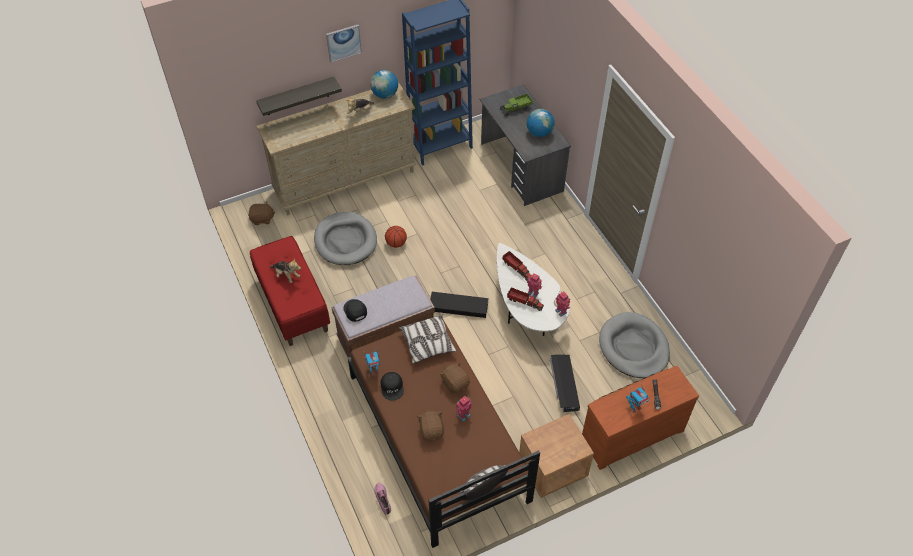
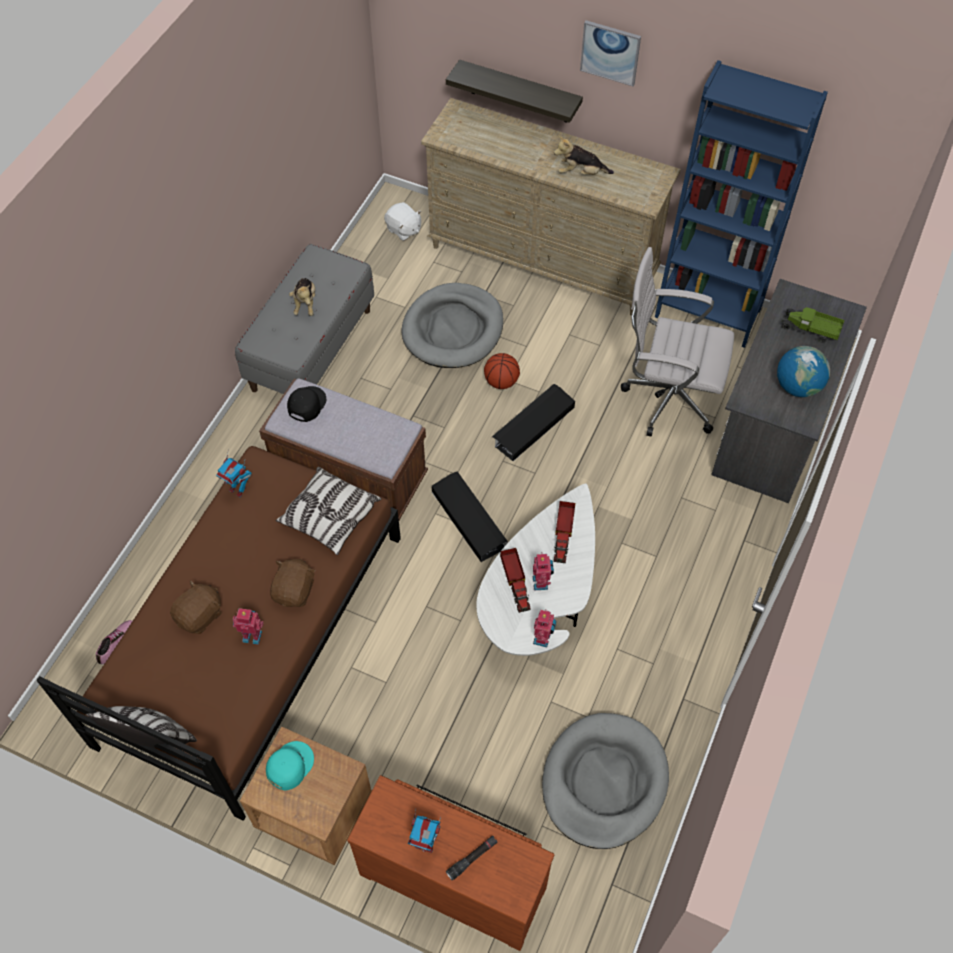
camera: 50 degrees right, 5 degrees up
(262, 219) = (403, 230): brown plush toy -> white plush toy
(293, 304) = (311, 349): red bench -> grey bench
(385, 95) = (641, 173): globe -> none
(392, 387) = (230, 526): black cap -> none
(469, 192) = (666, 398): none -> white office chair
(544, 444) = (289, 765): none -> turquoise cap
(564, 385) = (458, 733): black storage box -> black storage box (533, 425)

